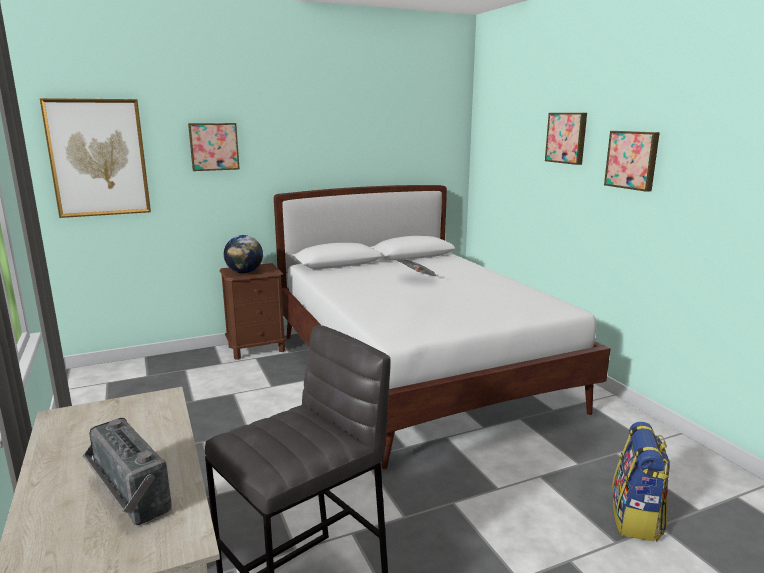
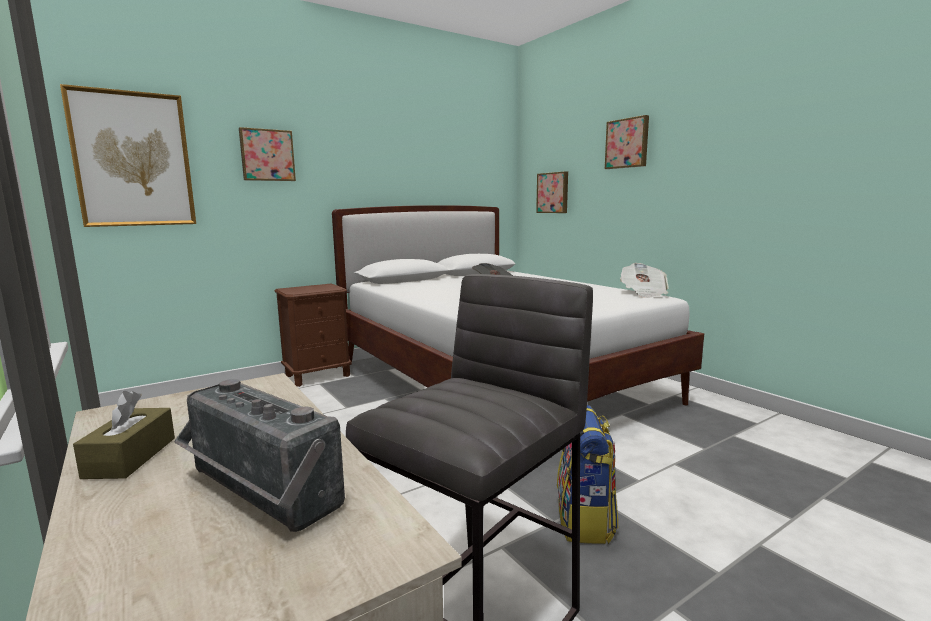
camera: 10 degrees left, 5 degrees down
(62, 457) = (131, 457): none -> brown tissue box
(244, 272) = (305, 290): globe -> none
(555, 302) = (643, 293): none -> newspaper
(632, 160) = (704, 151): picture -> picture (553, 193)
(636, 519) = (796, 493): backpack -> backpack (585, 520)

